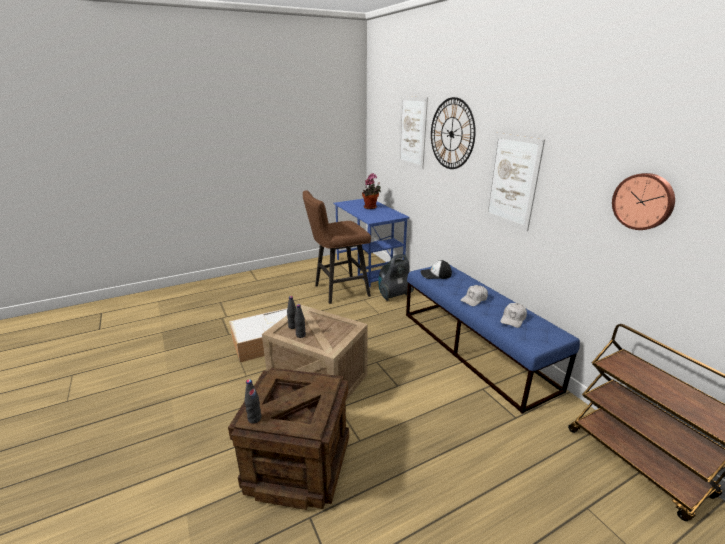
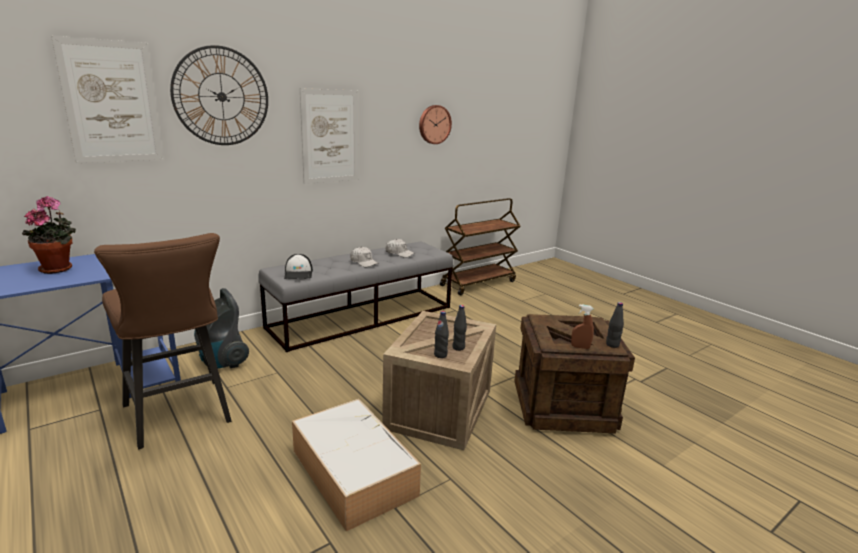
camera: 100 degrees left, 5 degrees down
(261, 393) = (580, 347): none -> brown spray bottle
(475, 349) = (362, 317): blue bench -> grey bench

